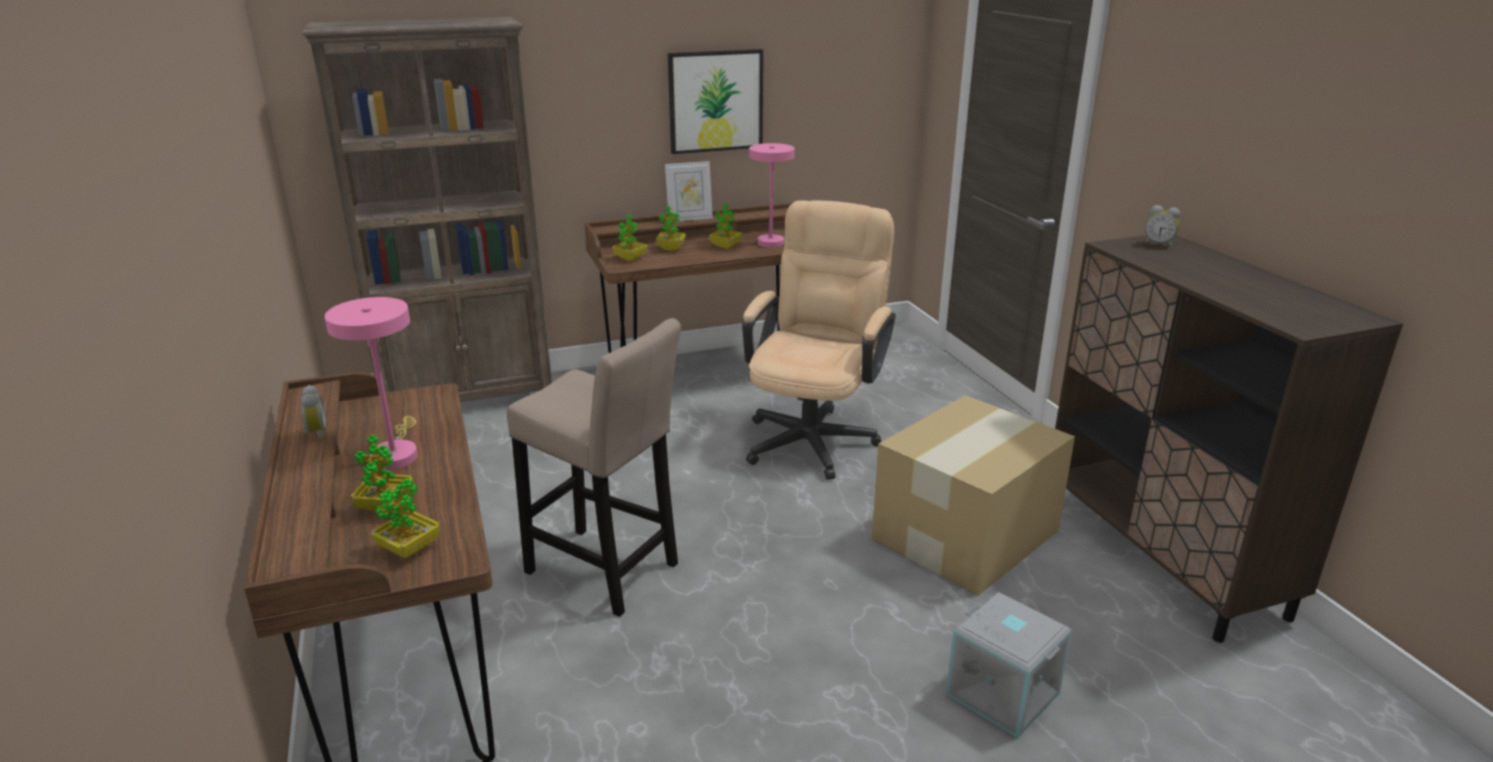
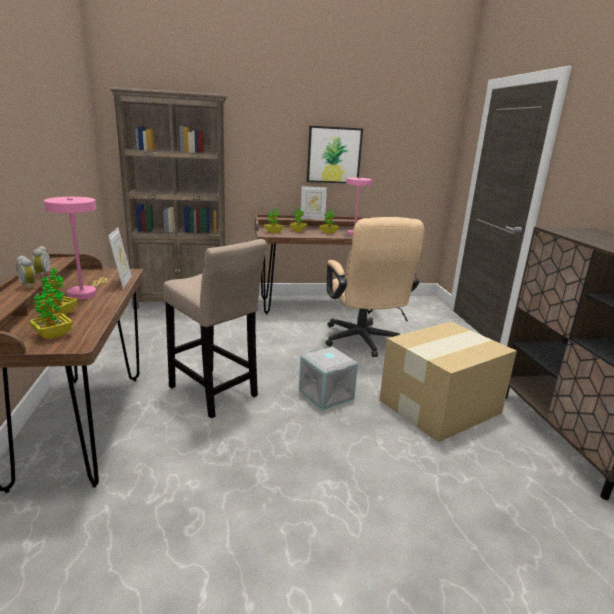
camera: 10 degrees right, 5 degrees down
(443, 419) = (122, 282): none -> picture frame
(814, 436) = (362, 342): beige office chair -> beige office chair turned 135 degrees clockwise
(1004, 693) = (440, 505): grey storage box -> grey storage box (327, 395)
(1159, 244) = (584, 231): alarm clock -> alarm clock (30, 286)

